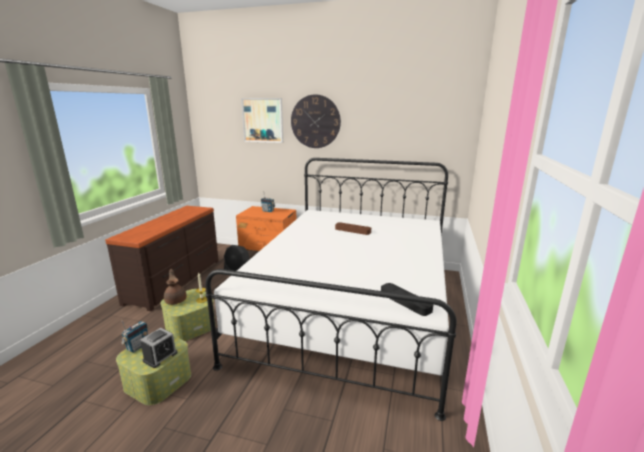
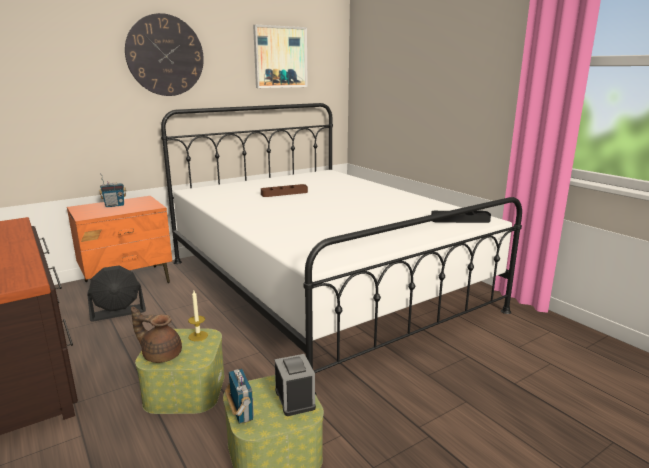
camera: 50 degrees left, 0 degrees up
(263, 120) = (70, 53): picture -> picture (280, 57)

